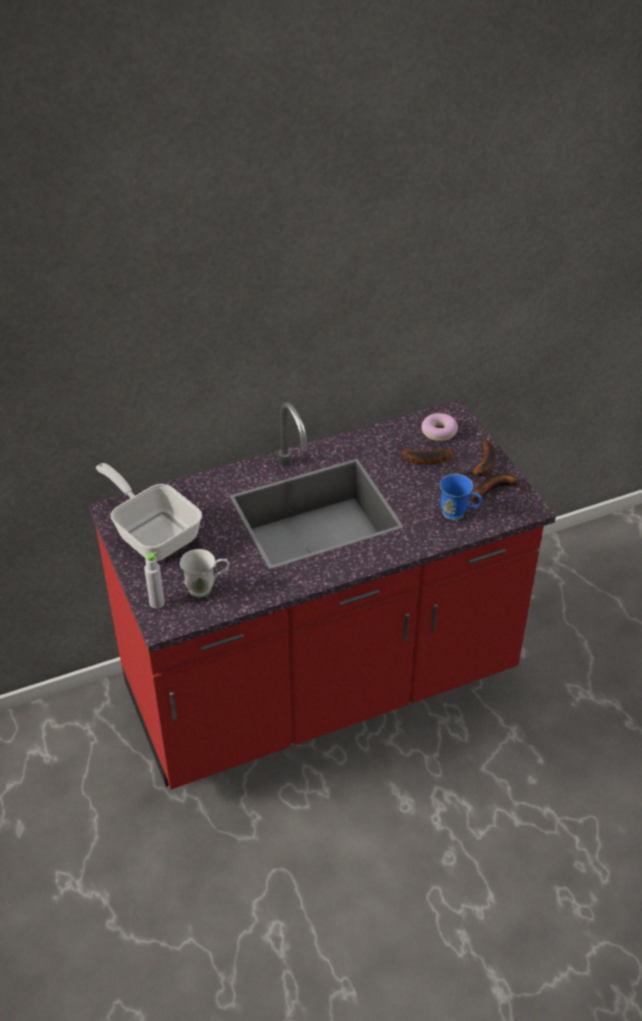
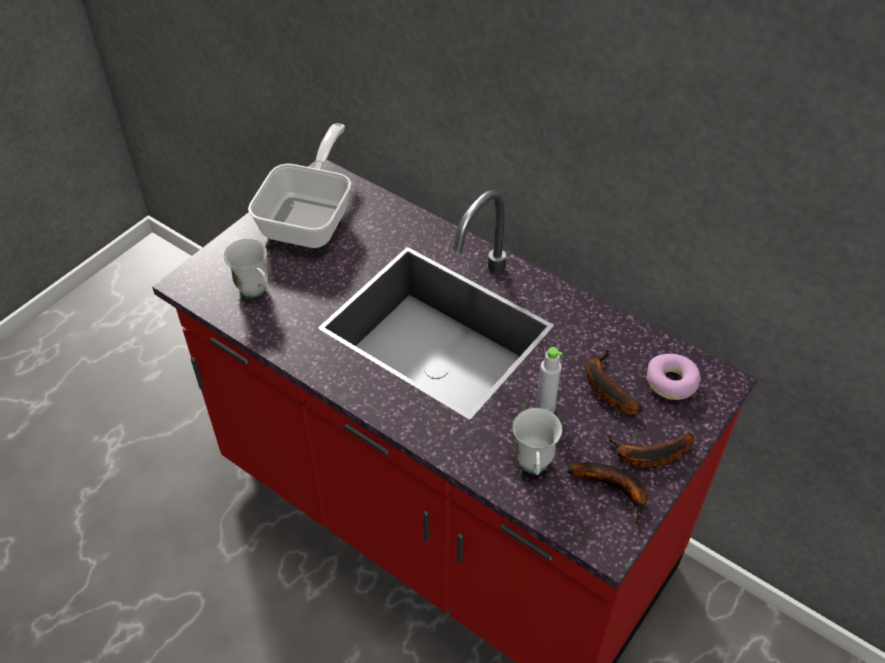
camera: 60 degrees right, 5 degrees up
(157, 603) = (214, 265): grey bottle -> grey bottle (545, 408)
(458, 515) = (533, 468): blue mug -> white mug

